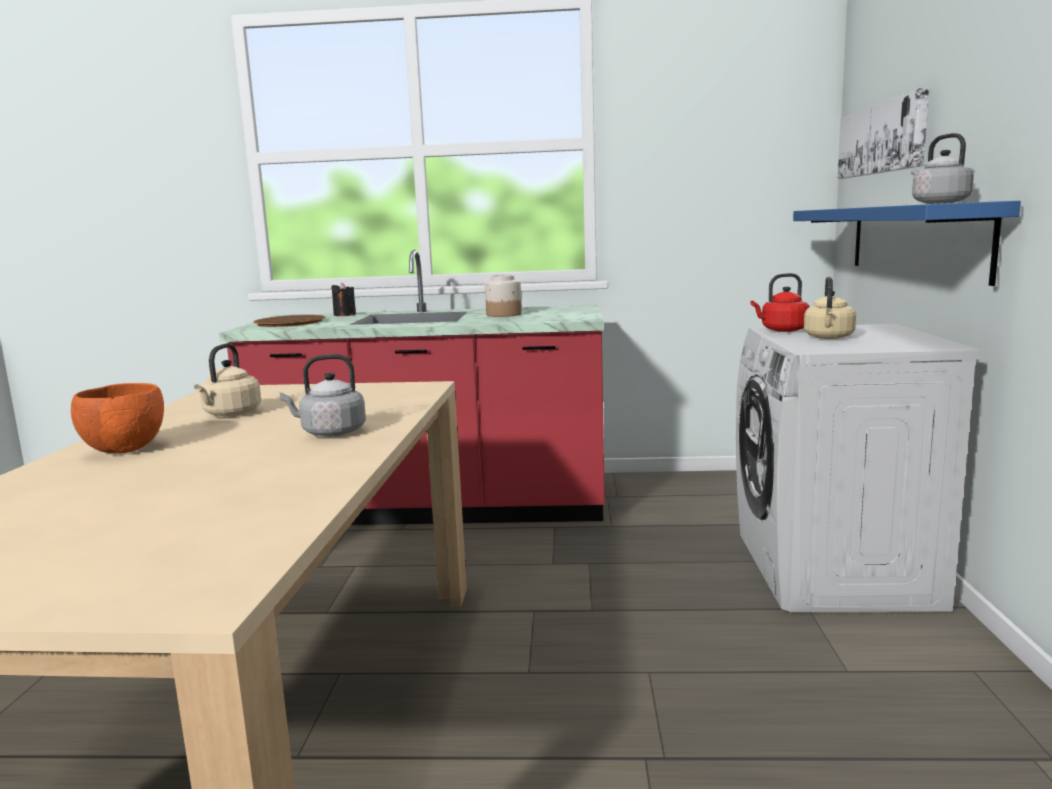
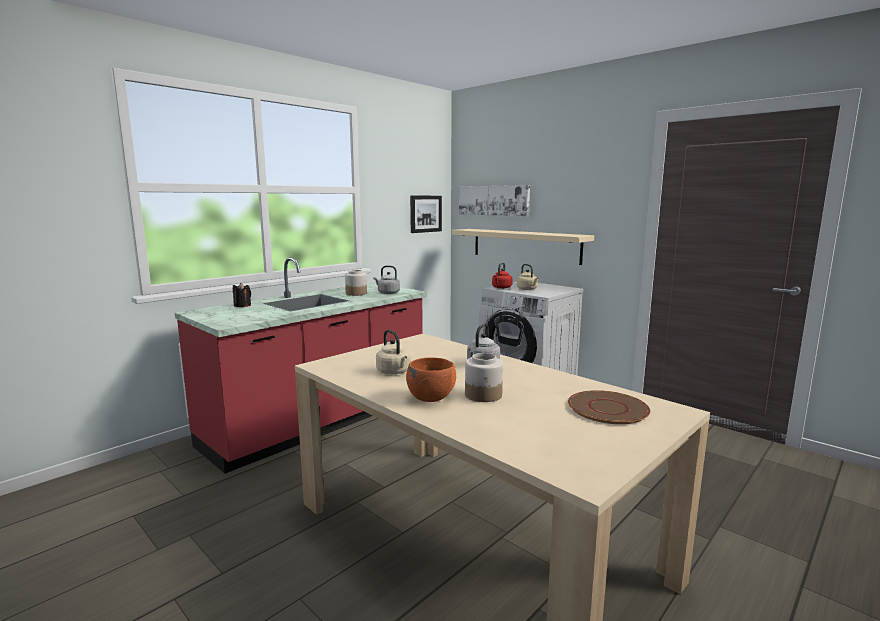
camera: 50 degrees left, 0 degrees up
(168, 465) = (483, 395): none -> jar
(290, 322) = (232, 315): brown plate -> brown plate (608, 408)
(758, 181) = (425, 213): none -> picture
(914, 239) = (525, 245): blue shelf -> beige shelf
(937, 203) = (561, 234): grey kettle -> grey kettle (387, 293)

